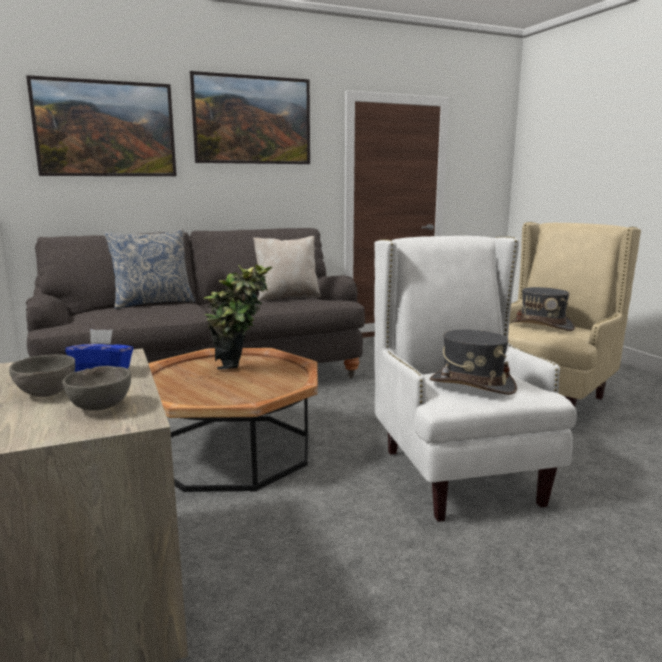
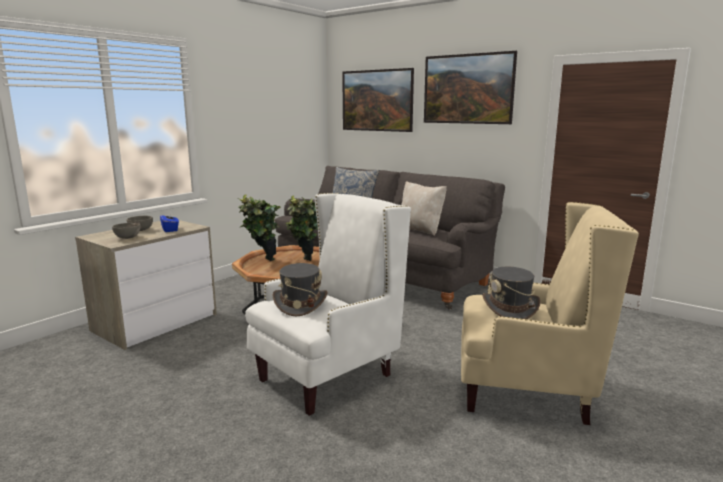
camera: 60 degrees right, 0 degrees up
(190, 394) = (262, 263): none -> potted plant

